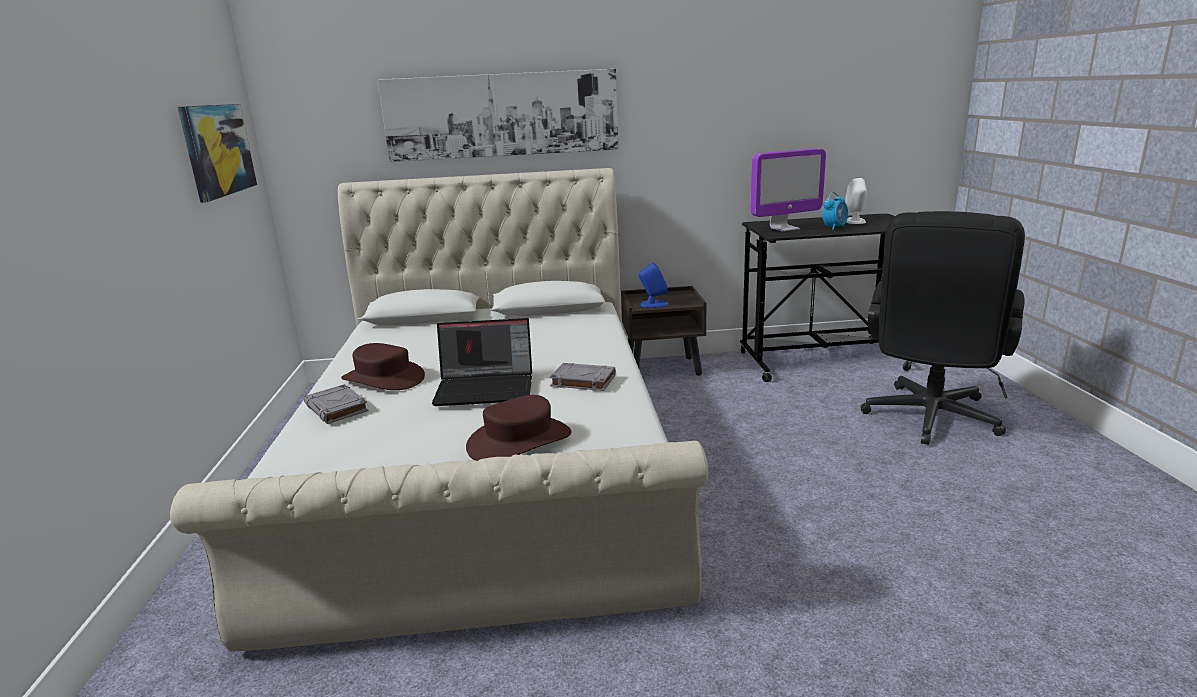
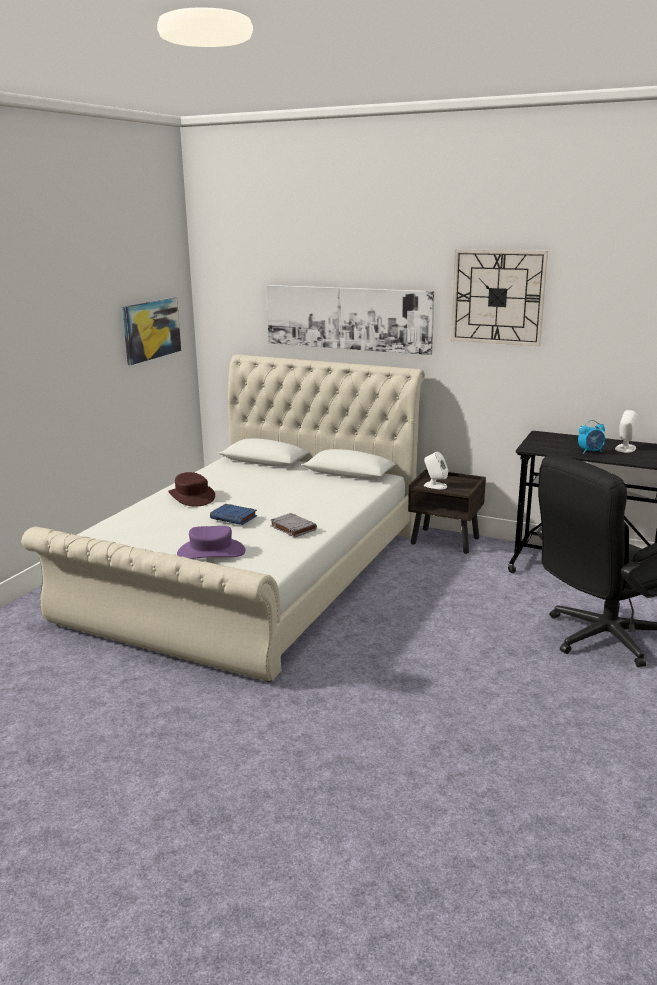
camera: 30 degrees right, 0 degrees up
(337, 409) = (149, 508): grey book -> none
(486, 388) = (234, 517): laptop -> blue book
(519, 440) = (211, 552): brown hat -> purple hat
(654, 304) = (435, 485): blue speaker -> white speaker
(692, 70) = (498, 297): none -> wall clock
(784, 228) = (549, 444): monitor -> none

